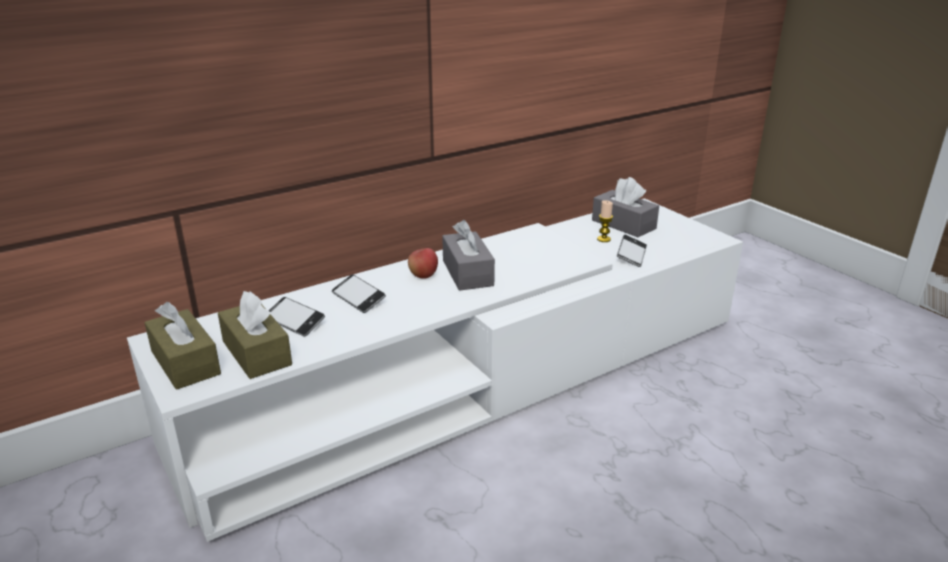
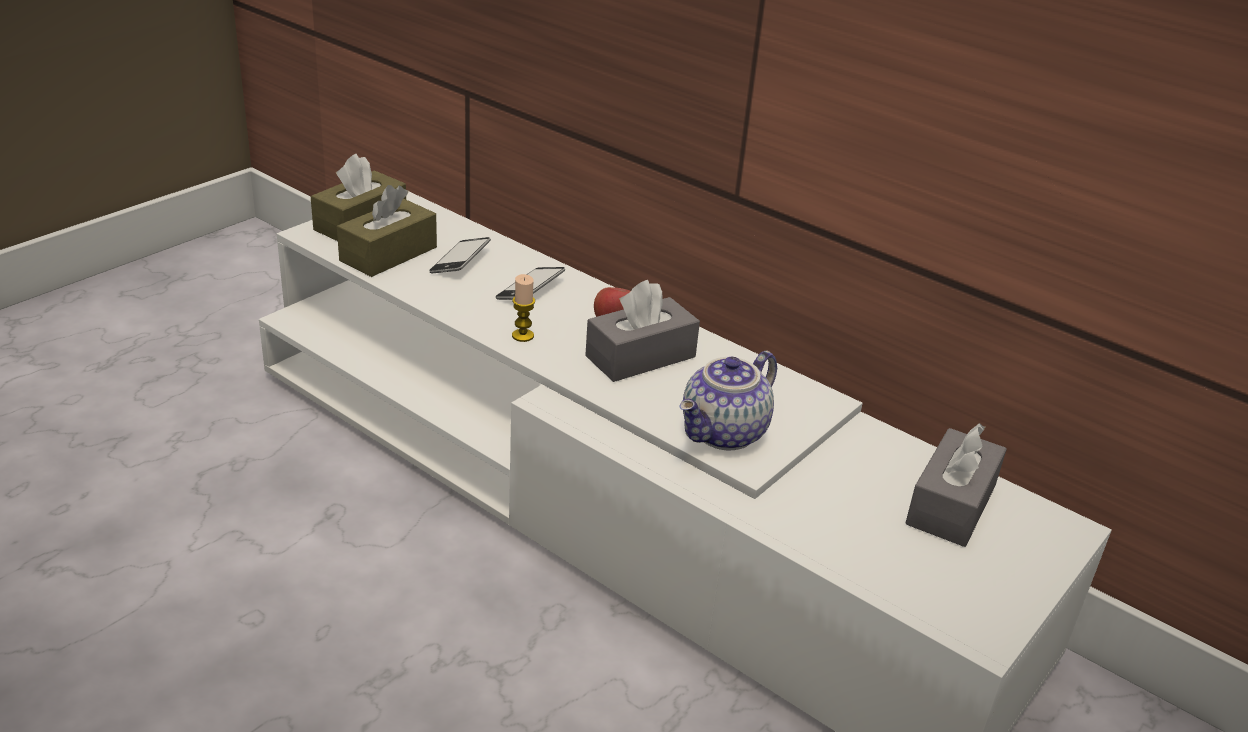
camera: 70 degrees right, 5 degrees up
(559, 262) = (725, 434): none -> teapot
(603, 239) = (867, 484): candle -> candle (522, 336)
(631, 255) = (824, 518): phone -> none

